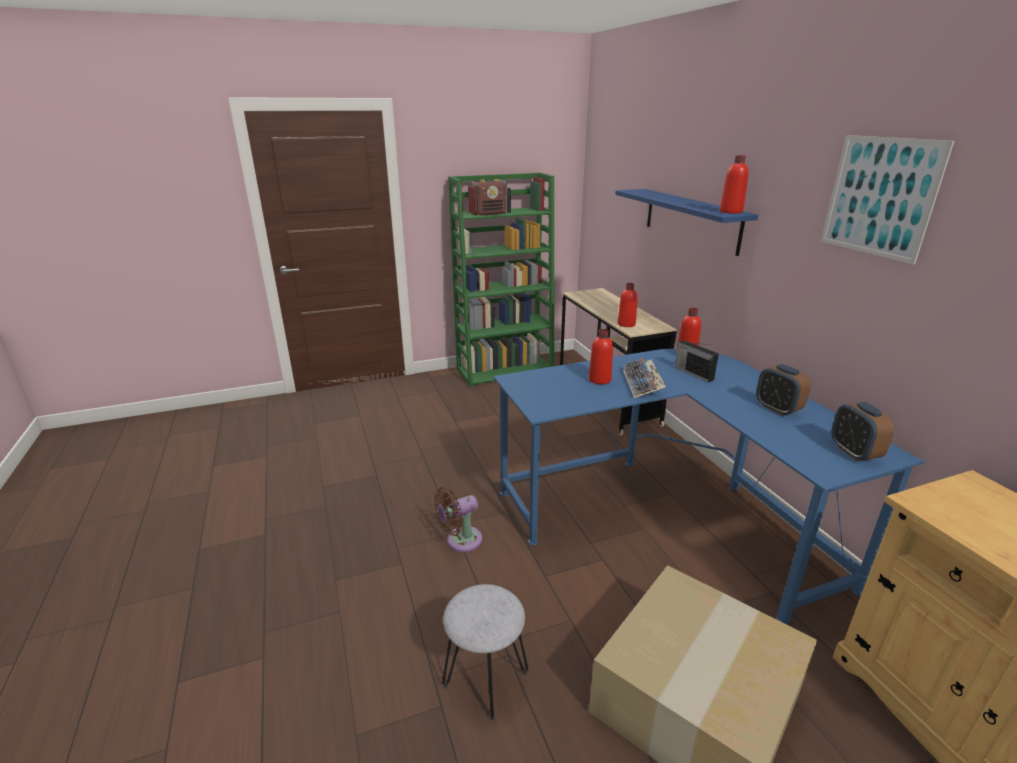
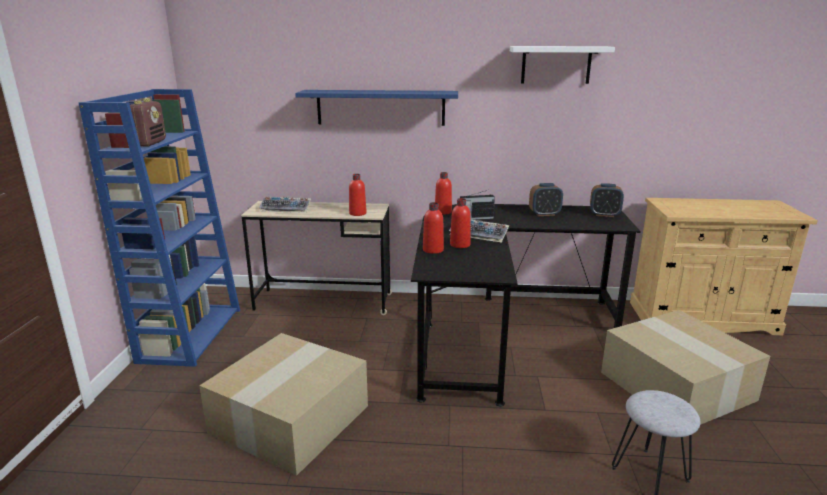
camera: 65 degrees left, 5 degrees down
(440, 441) = (290, 417): none -> cardboard box
(460, 541) = (476, 446): brown fan -> none
(505, 370) = (191, 334): green bookcase -> blue bookcase
(597, 300) = (287, 209): none -> keyboard
(667, 513) = (500, 331): blue desk -> black desk
(731, 211) = (442, 91): red bottle -> red bottle (433, 250)
(880, 197) = (556, 65): picture -> white shelf

